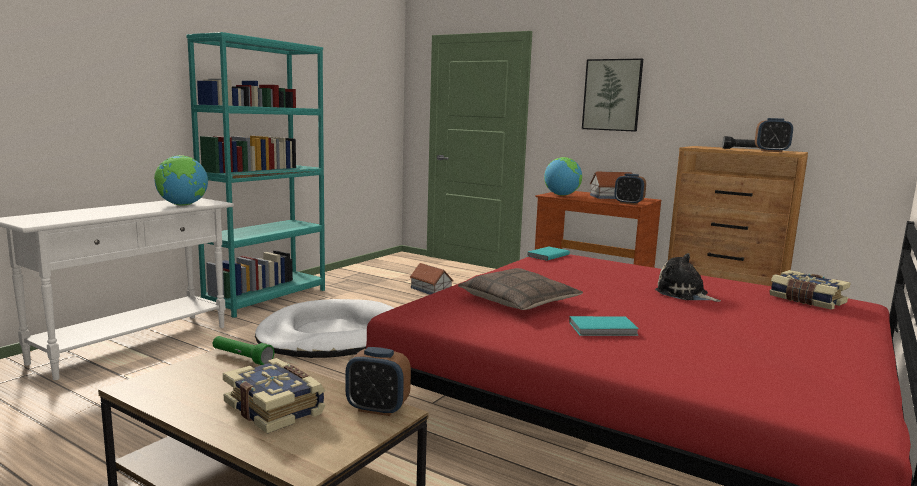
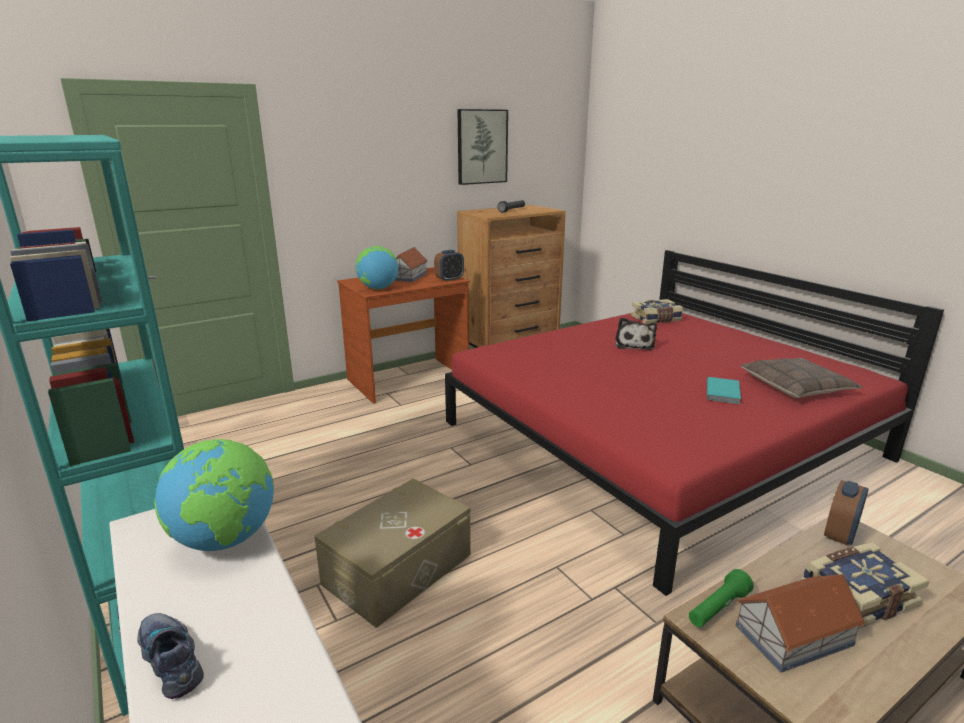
camera: 65 degrees left, 10 degrees up
(106, 208) = (172, 659): none -> shoe
(331, 335) = (398, 569): white dog bed -> beige storage box
(431, 289) = (292, 456): toy house -> toy house (792, 635)
(519, 302) = (643, 404): pillow -> pillow (796, 387)
(547, 255) = (484, 356): turquoise book -> none
(612, 95) = (372, 166): picture -> picture (482, 147)
(684, 294) = (634, 344): plush toy -> plush toy turned 60 degrees counterclockwise
(771, 151) = (536, 210): alarm clock -> none

